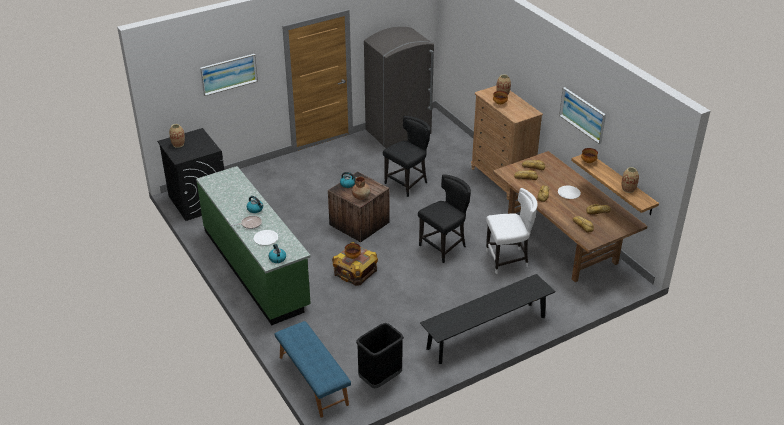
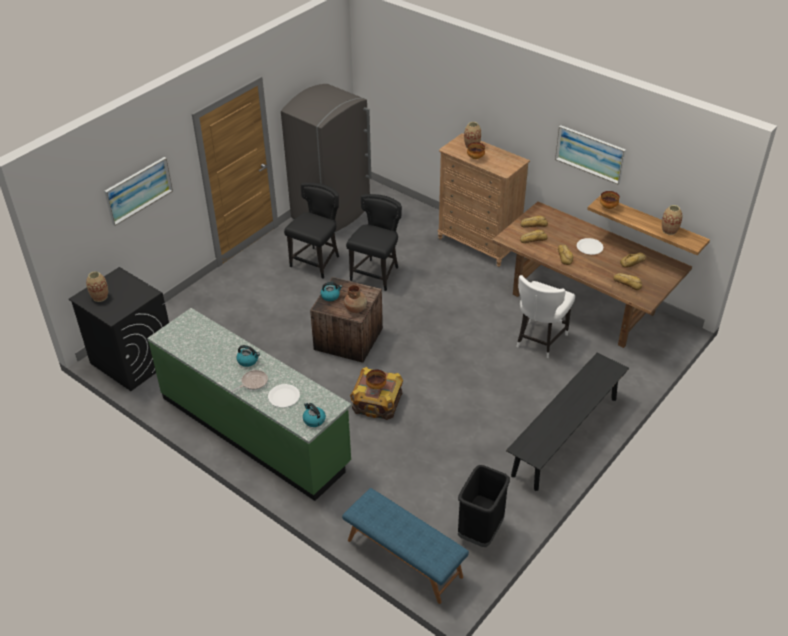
camera: 20 degrees left, 5 degrees up
(444, 247) = (461, 343): black chair -> black chair (317, 262)
(508, 260) = (539, 340): white chair -> white chair turned 150 degrees clockwise

